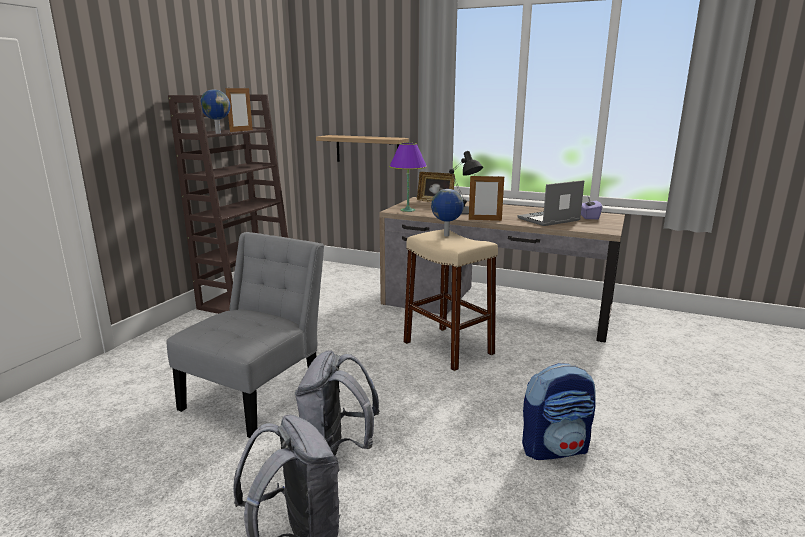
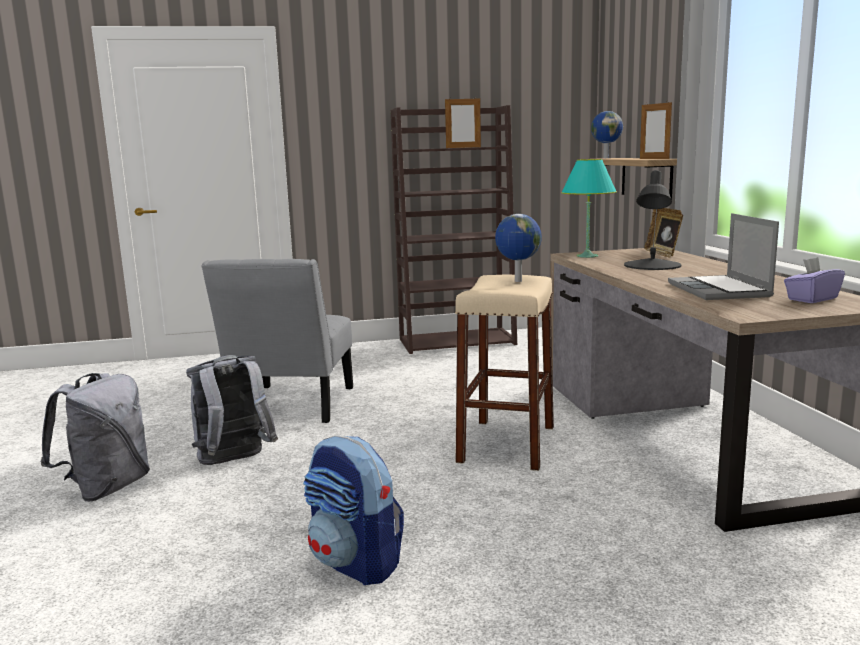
camera: 55 degrees right, 5 degrees down
(218, 133) = (425, 148): globe -> globe (605, 158)
(258, 394) = (290, 407): grey chair -> grey chair turned 105 degrees clockwise
(408, 210) = (587, 256): purple table lamp -> turquoise table lamp
(485, 220) = (629, 276): picture frame -> picture frame (654, 158)
(548, 220) = (720, 290): laptop -> laptop turned 120 degrees counterclockwise

